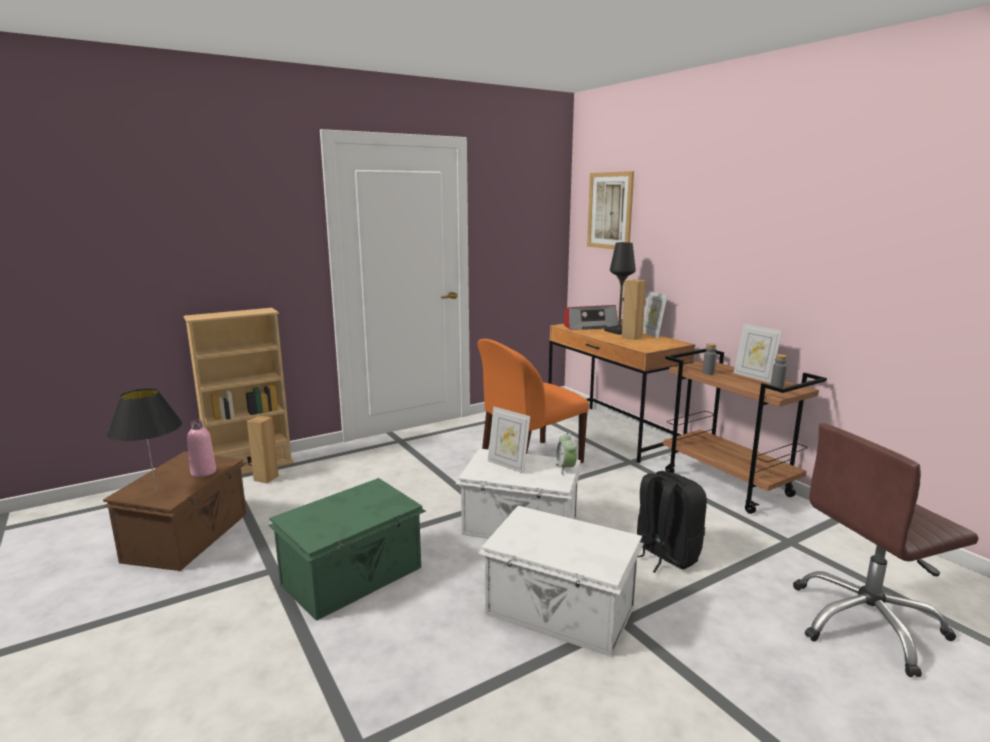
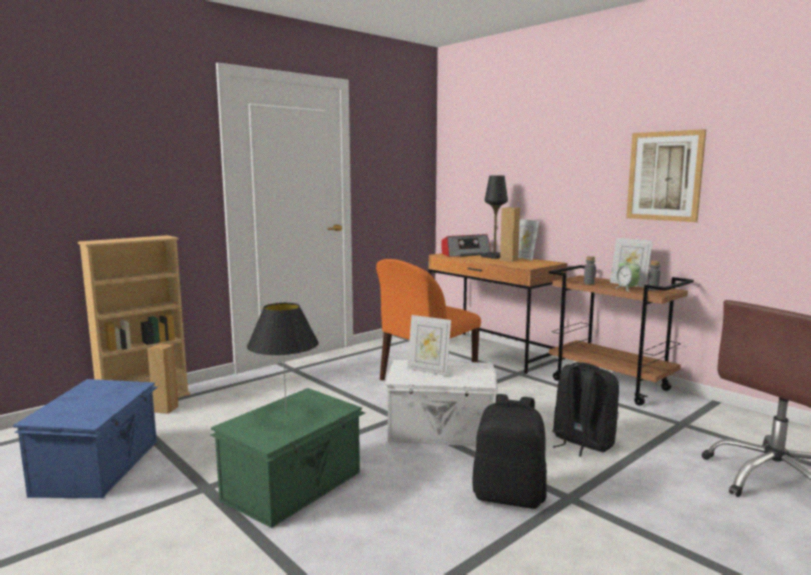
camera: 10 degrees left, 5 degrees down
(155, 491) = (71, 414): black table lamp -> black table lamp (285, 413)
(189, 536) = (100, 466): brown storage box -> blue storage box
(203, 472) = (117, 395): pink bottle -> none
(560, 612) = (509, 496): white storage box -> black backpack
(566, 468) = (483, 370): alarm clock -> alarm clock (626, 289)
(610, 211) = (477, 150): picture -> picture (664, 176)

